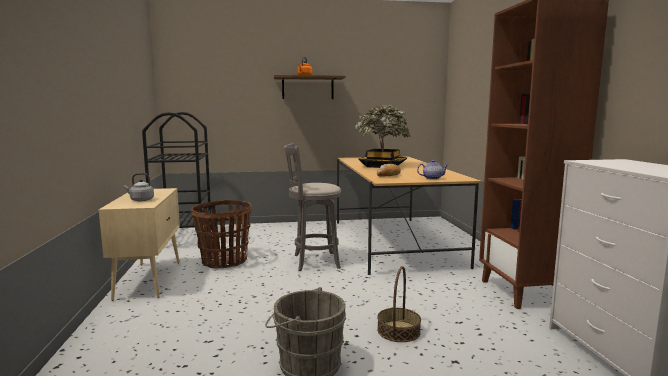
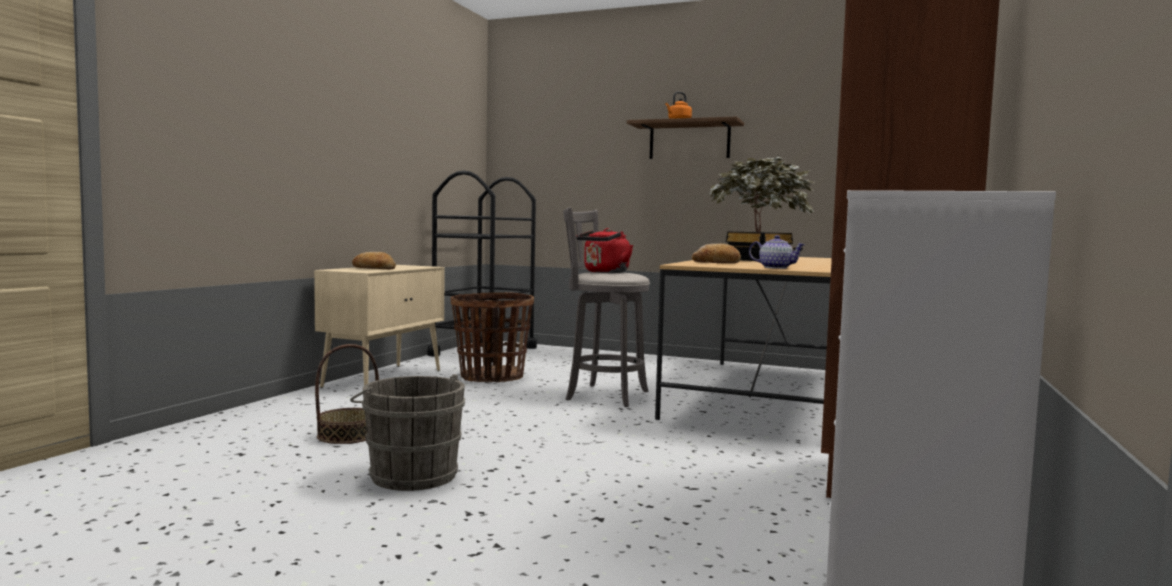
camera: 30 degrees right, 5 degrees down
(140, 200) = (373, 269): grey kettle -> bread
(312, 185) = (604, 272): none -> red kettle
(398, 331) = (581, 475): basket -> basket (348, 435)

